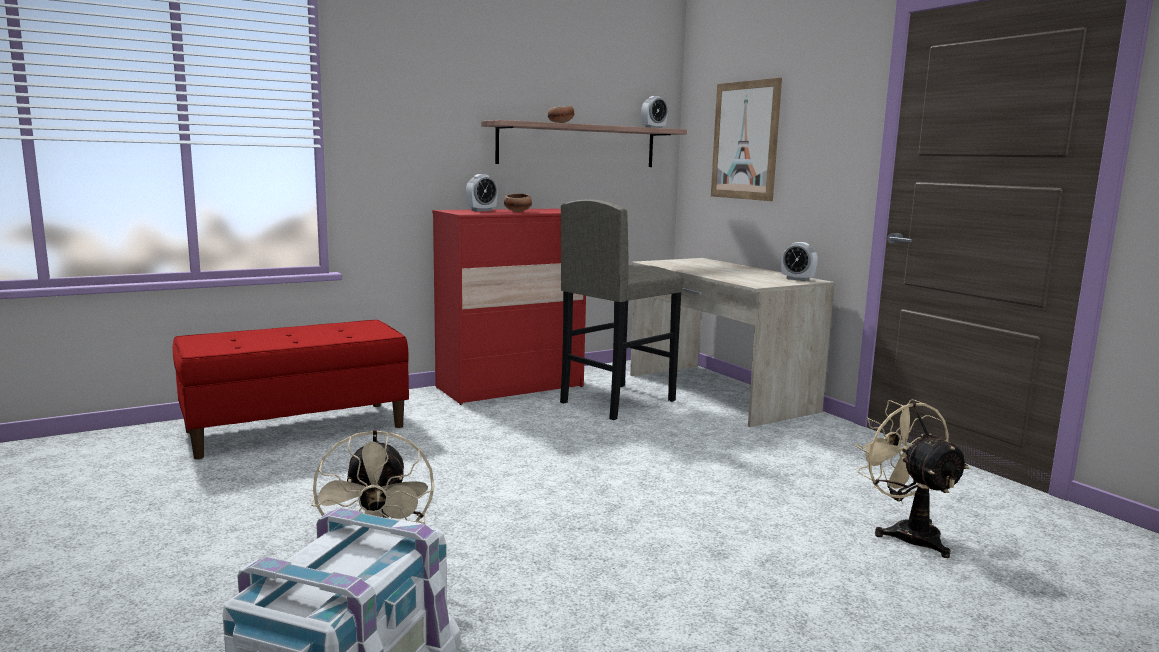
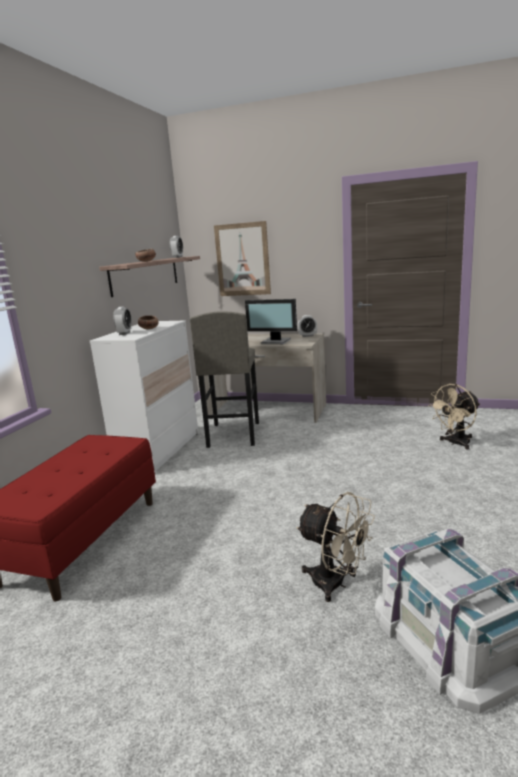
camera: 40 degrees left, 5 degrees up
(510, 387) = (159, 451): red dresser -> white dresser
(730, 276) = (275, 342): none -> monitor
(907, 533) = (455, 443): beige fan -> beige fan turned 60 degrees counterclockwise

